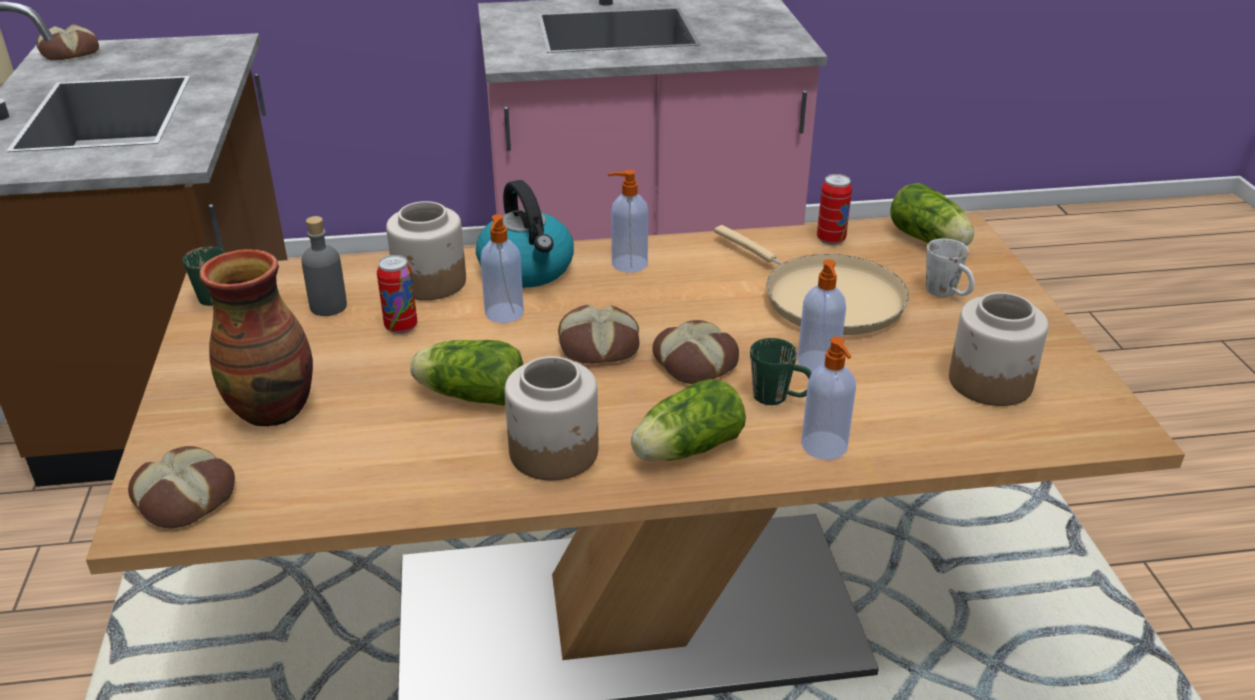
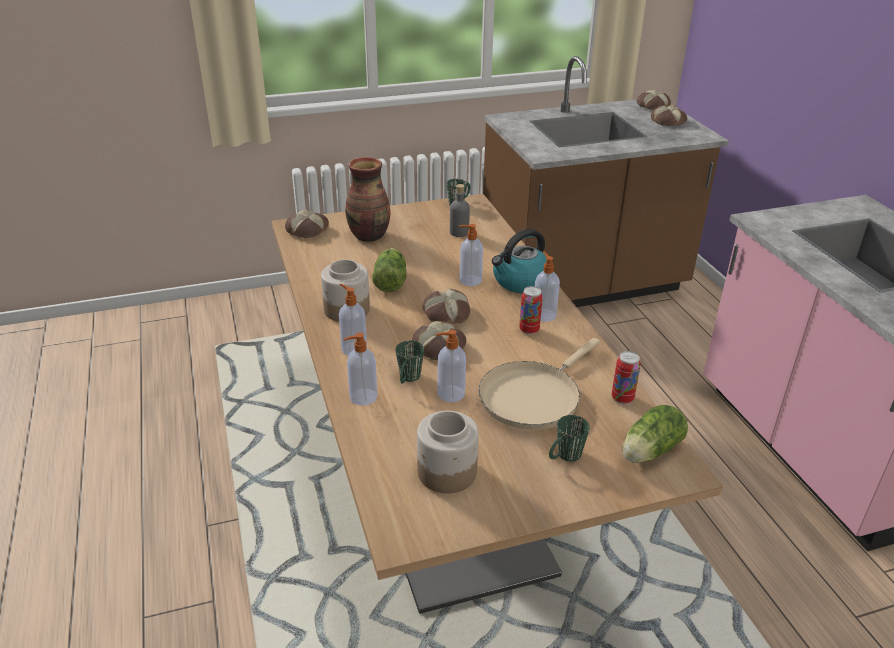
camera: 80 degrees right, 0 degrees up
(148, 54) = (668, 121): none -> bread
(401, 327) = (446, 254): can -> can (529, 330)
(430, 282) = (493, 255): jar -> none
(684, 450) = (353, 348): lettuce -> soap dispenser
(947, 294) = (564, 457): white mug -> green mug

